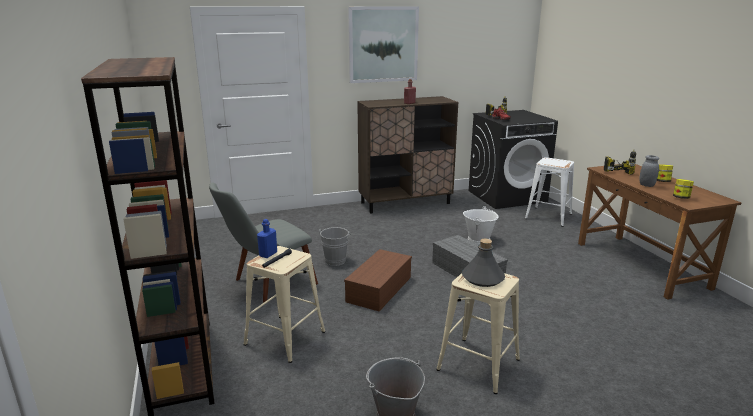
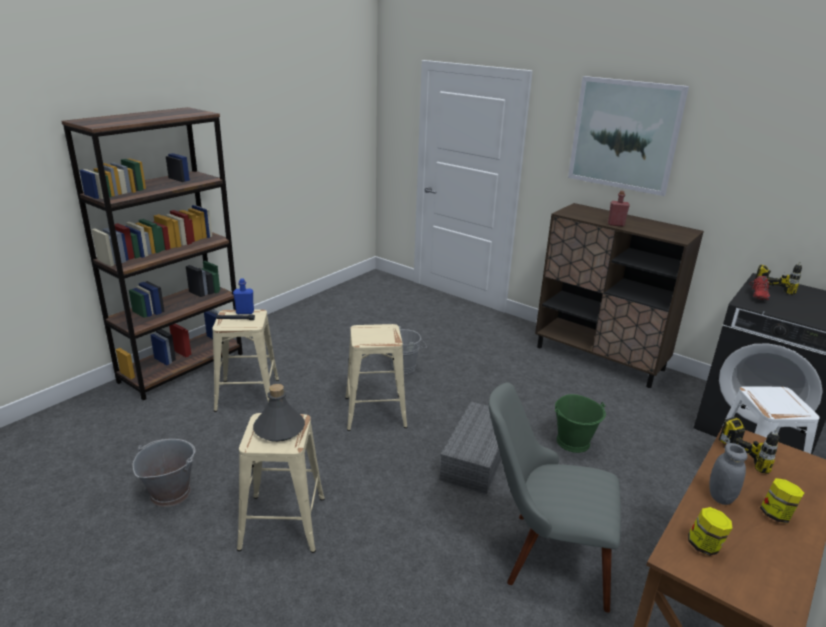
camera: 55 degrees right, 5 degrees up
(266, 284) = (323, 352): grey chair -> grey chair (543, 555)
(379, 288) = (375, 411): brown storage box -> beige stool
(479, 240) = (573, 442): white bucket -> green bucket

